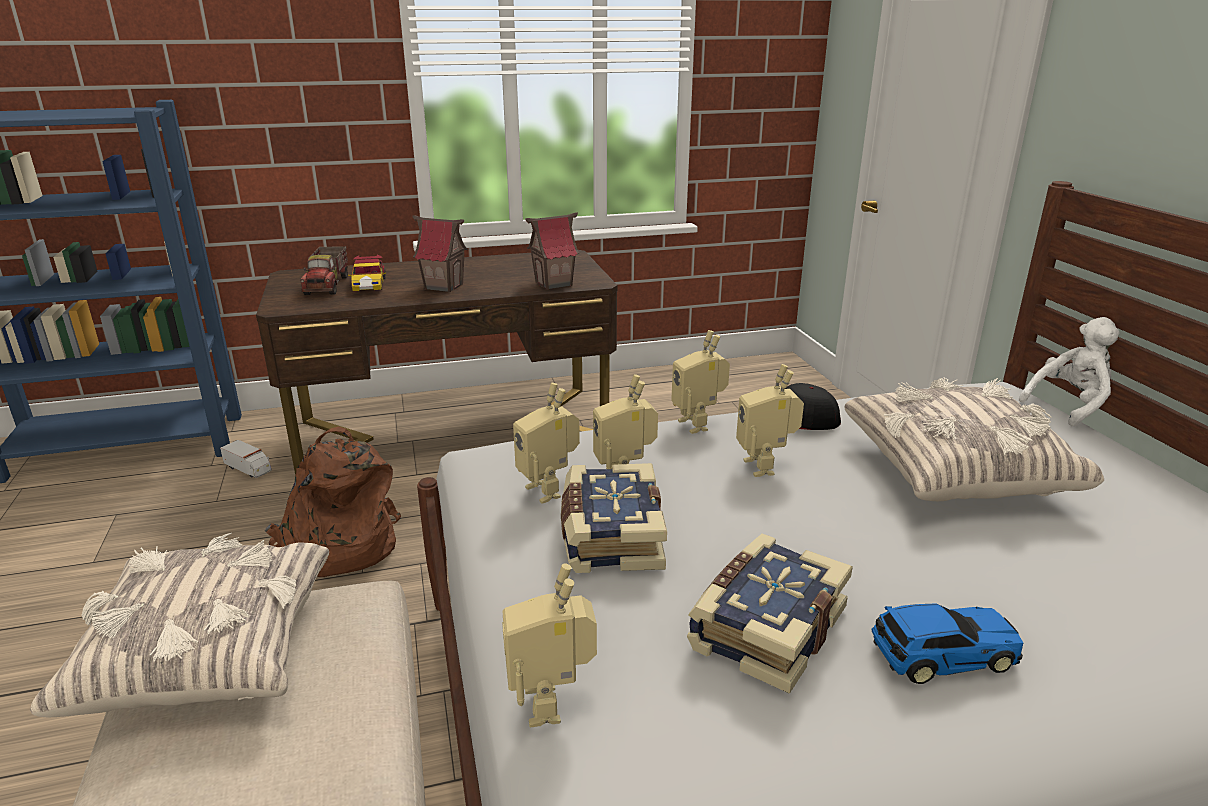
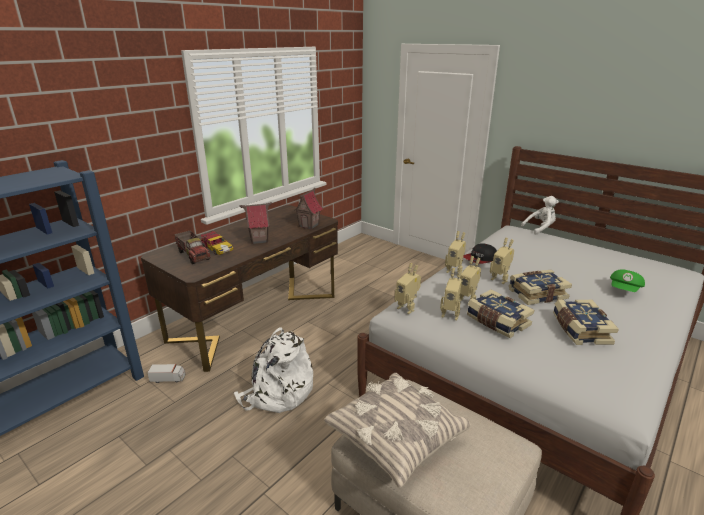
camera: 35 degrees left, 0 degrees up
(339, 546) = (277, 393): brown backpack -> white backpack
(552, 704) = (565, 379): toy robot -> toy robot (407, 308)
(798, 520) = (536, 294): none -> book
(940, 654) = (622, 317): toy car -> none
(955, 474) = (549, 262): beige pillow -> none
(1069, 406) = (540, 229): white plush toy -> white plush toy turned 45 degrees clockwise
(1069, 600) = (624, 290): none -> green cap

